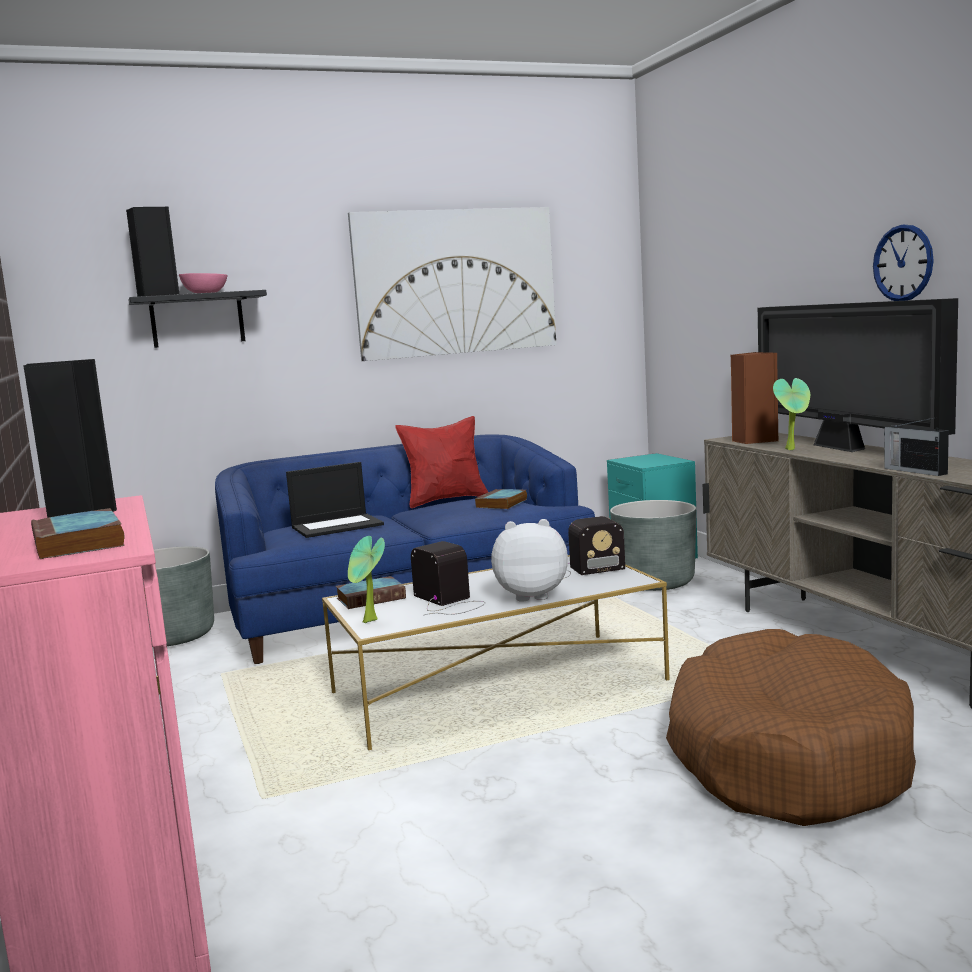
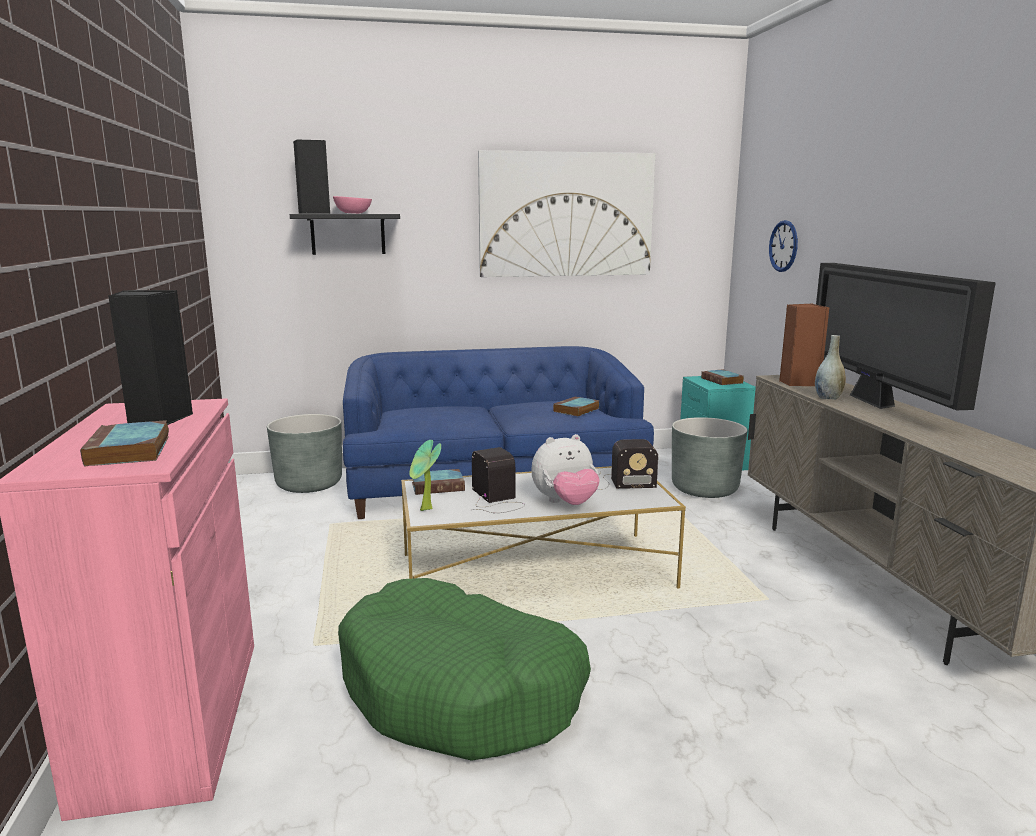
camera: 10 degrees right, 5 degrees up
(337, 526) = (437, 415): laptop -> none
(446, 500) = (536, 399): red pillow -> none
(464, 815) = (461, 691): none -> green dog bed
(531, 595) = (565, 503): plush toy -> plush toy turned 150 degrees clockwise
(653, 459) = (722, 381): none -> book
(786, 756) = (753, 683): brown dog bed -> none
(793, 449) = (828, 398): potted plant -> grey vase
(903, 263) = (955, 238): wall clock -> wall clock (783, 246)
(914, 471) = (926, 440): radio -> none

